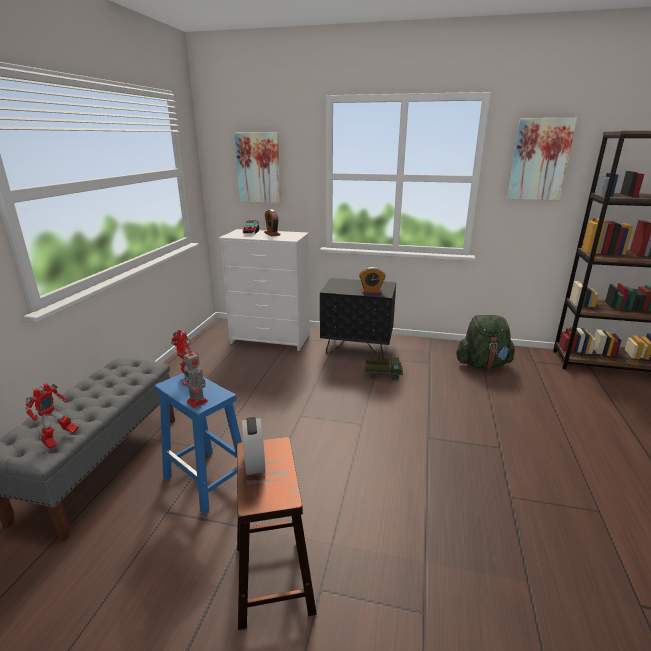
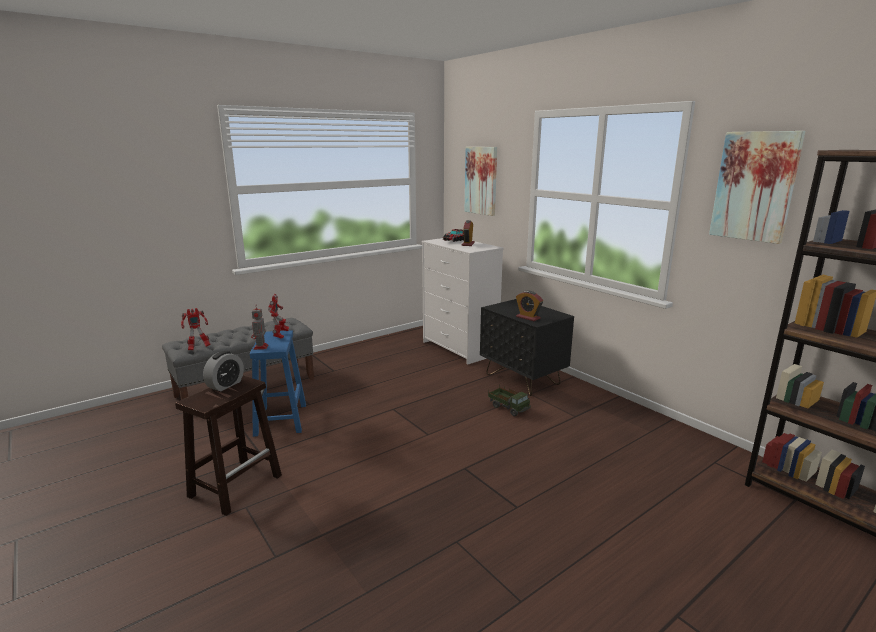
camera: 40 degrees right, 5 degrees down
(482, 364) = (636, 439): green backpack -> none

